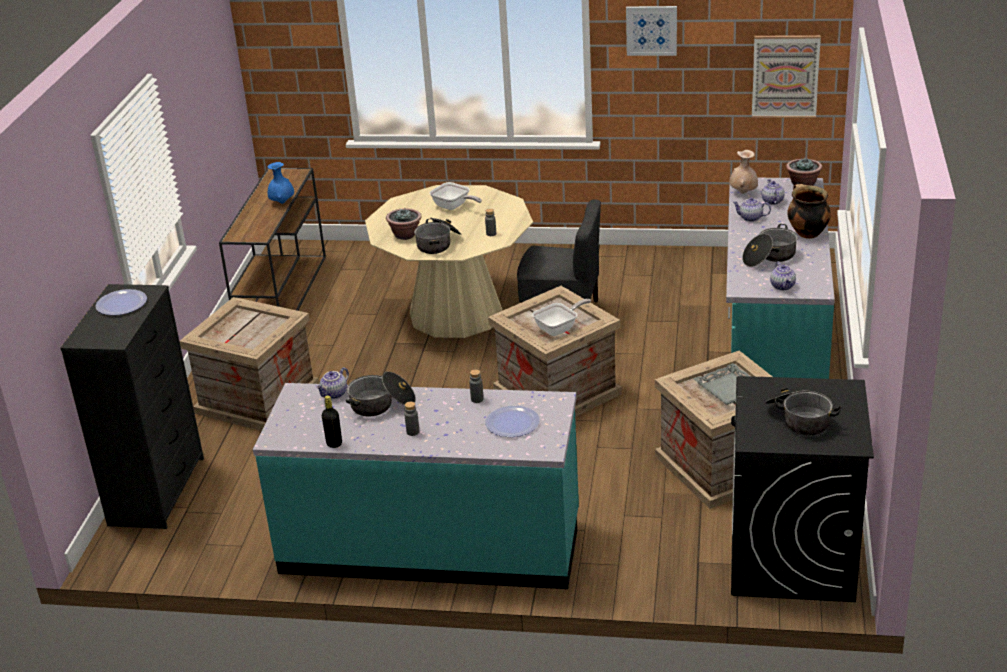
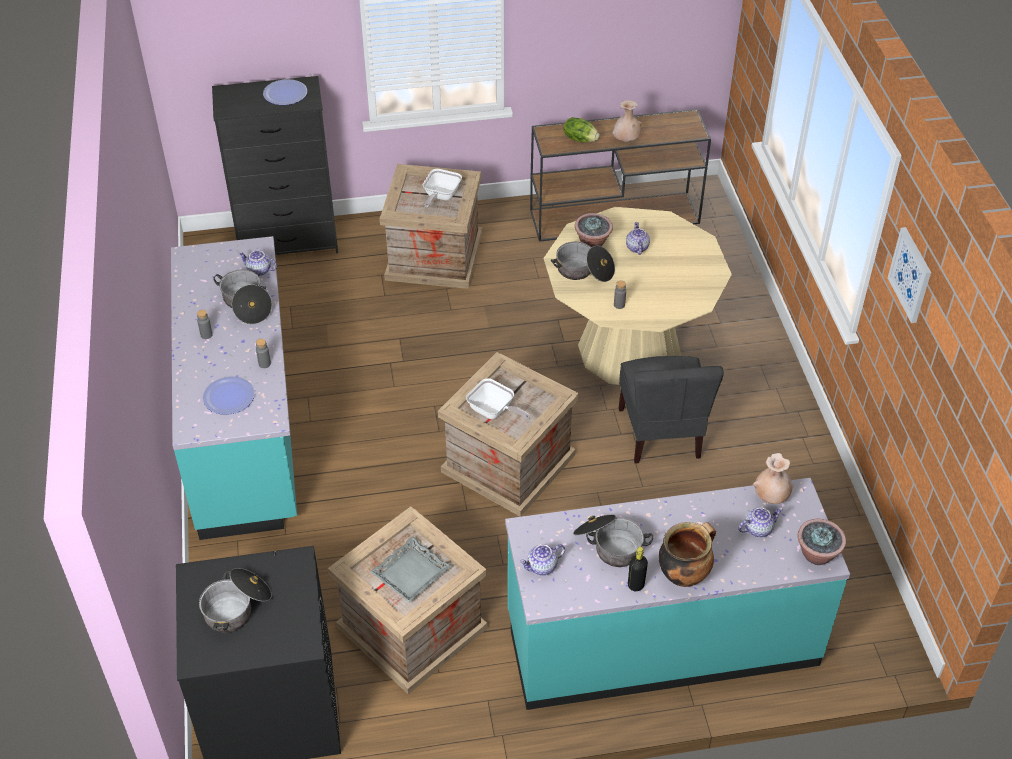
camera: 70 degrees right, 15 degrees up
(260, 222) = (580, 139): none -> lettuce
(282, 202) = (626, 141): blue vase -> beige vase
(334, 443) = (183, 291): black bottle -> black bottle (636, 585)
(454, 207) = (669, 262): frying pan -> frying pan (440, 197)
(750, 218) = (704, 513): teapot -> teapot (636, 247)
(785, 76) = (965, 454): picture -> none

